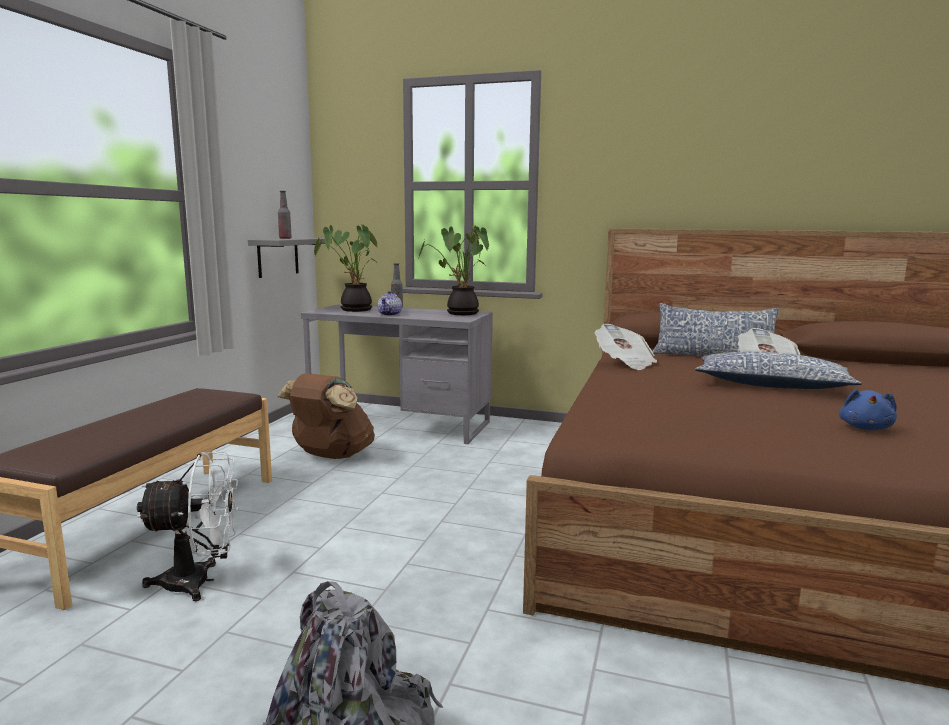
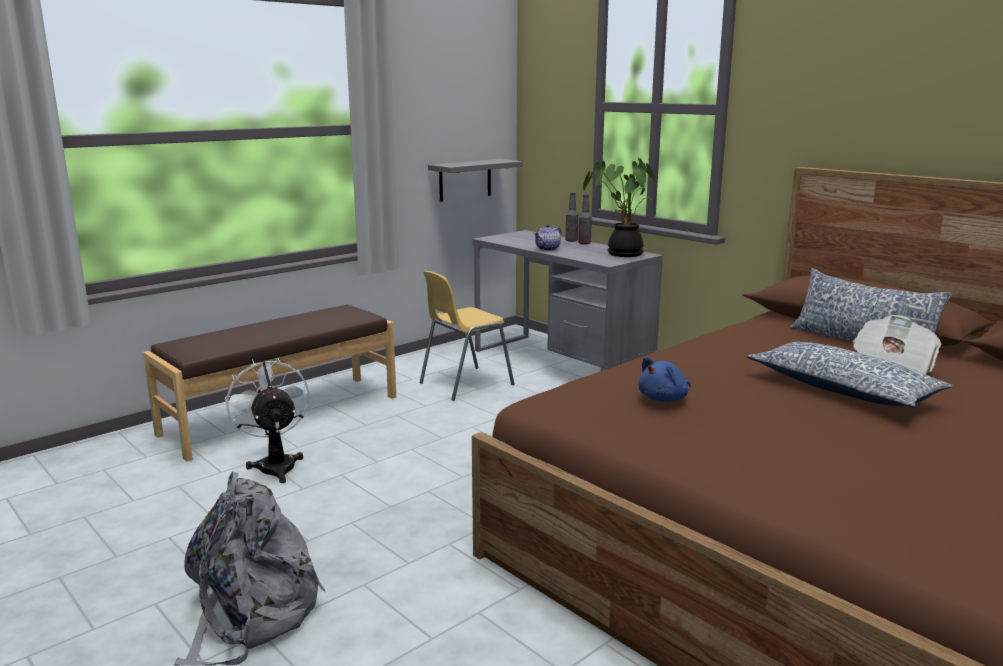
camera: 30 degrees right, 5 degrees up
(199, 582) = (275, 465): white fan -> white fan turned 135 degrees counterclockwise
(285, 238) = (470, 162): bottle -> bottle (584, 243)
(331, 456) = (465, 384): brown backpack -> yellow chair
(353, 310) = (525, 239): potted plant -> none
(624, 363) = (729, 336): newspaper -> none
(865, 428) = (843, 457): blue plush toy -> blue plush toy (664, 399)

